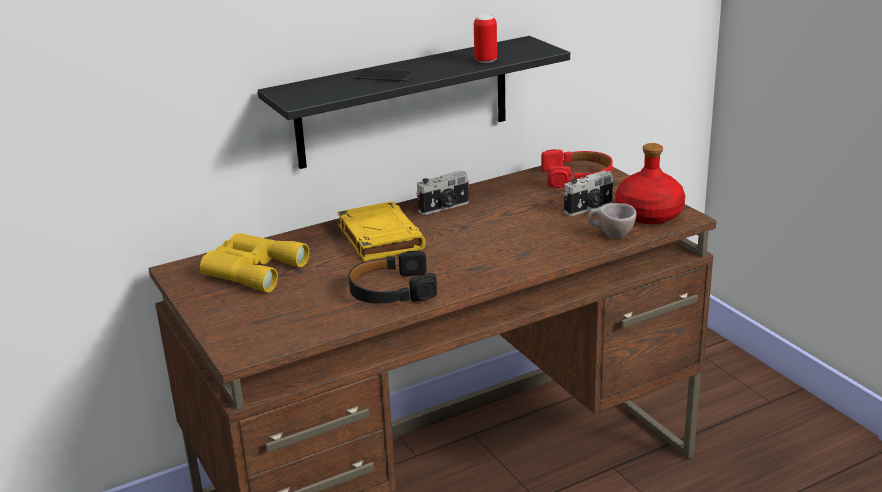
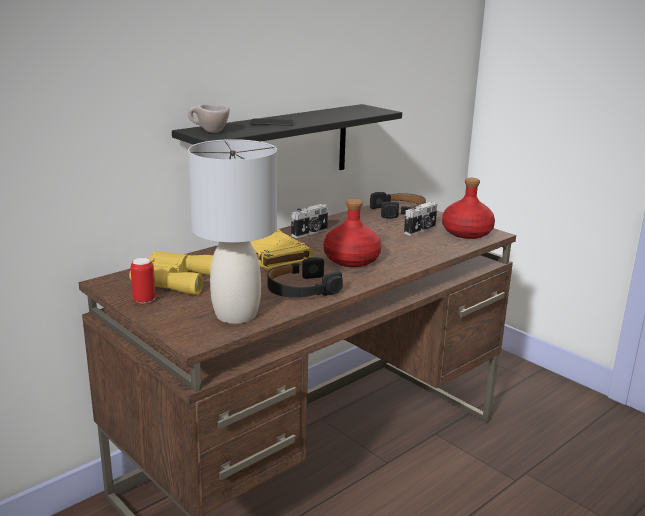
camera: 15 degrees left, 5 degrees down
(300, 322) = (237, 315): none -> grey table lamp
(475, 251) = (352, 260): none -> red bottle
(485, 61) = (344, 115): can -> can (144, 300)
(577, 177) = (399, 211): red headphones -> black headphones
(611, 236) = (449, 247): beige cup -> beige cup (209, 132)

